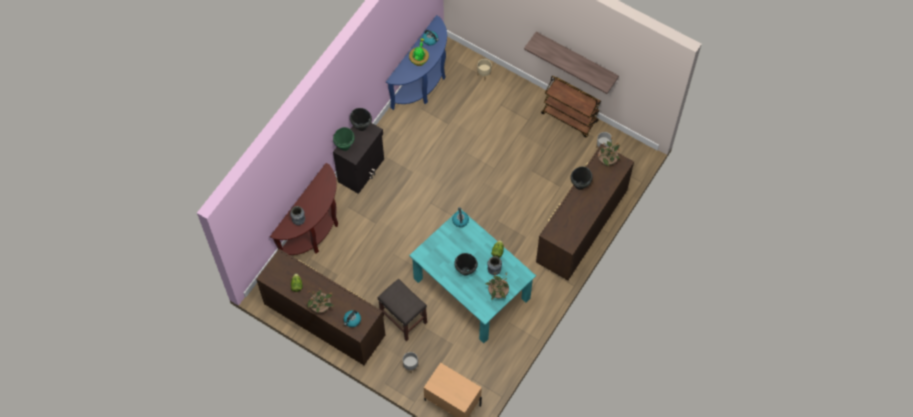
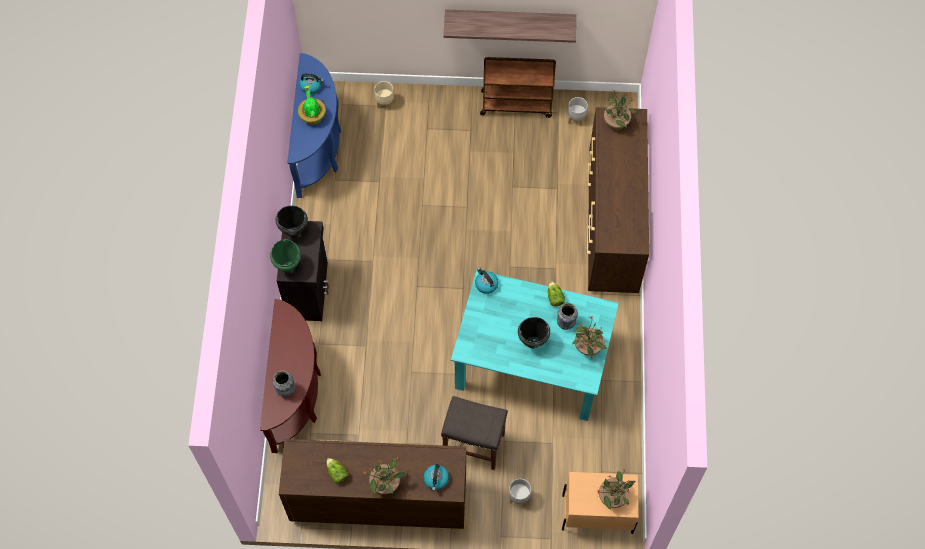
camera: 30 degrees left, 0 degrees up
(457, 392) = (613, 497): none -> potted plant
(579, 185) = (603, 169): black cooking pot -> none

